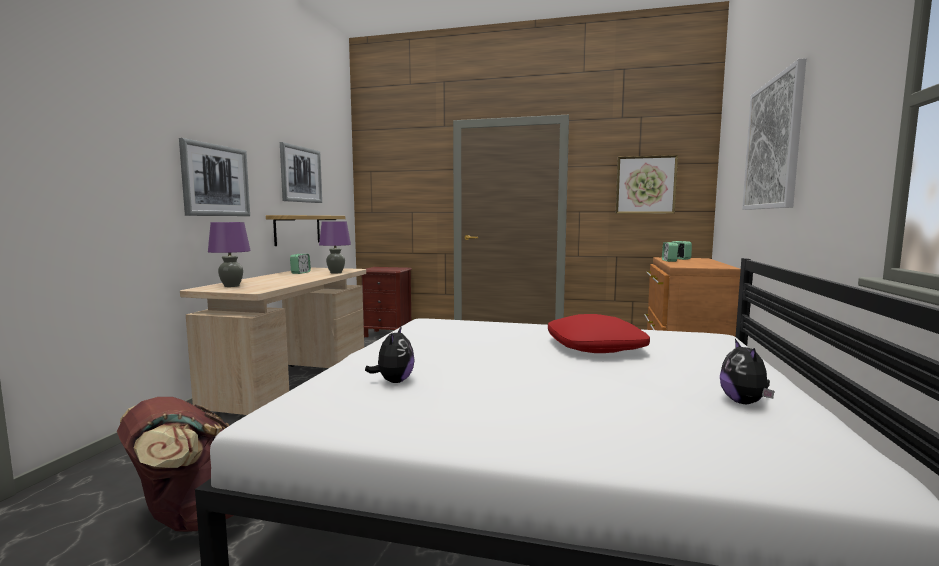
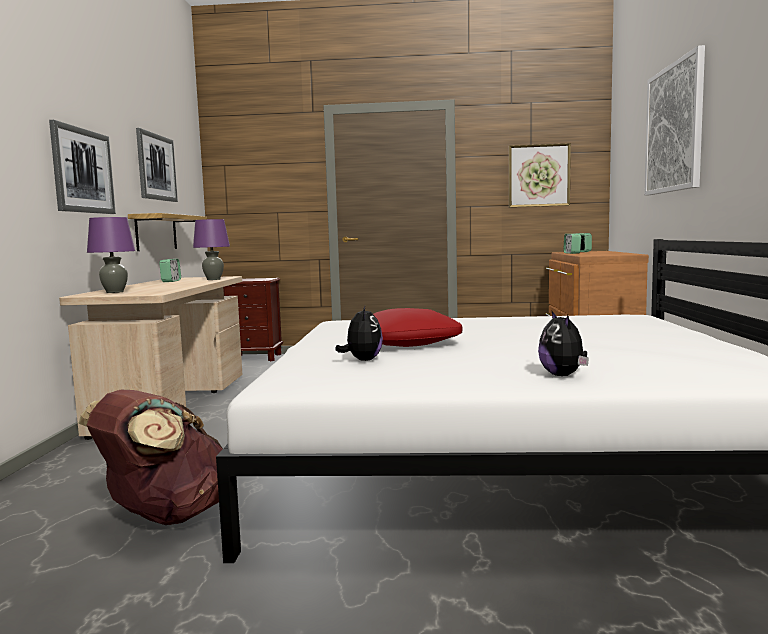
camera: 10 degrees left, 0 degrees up
(595, 346) = (532, 328): red pillow -> red pillow (408, 342)
(744, 402) = (688, 350): plush toy -> plush toy (563, 375)

